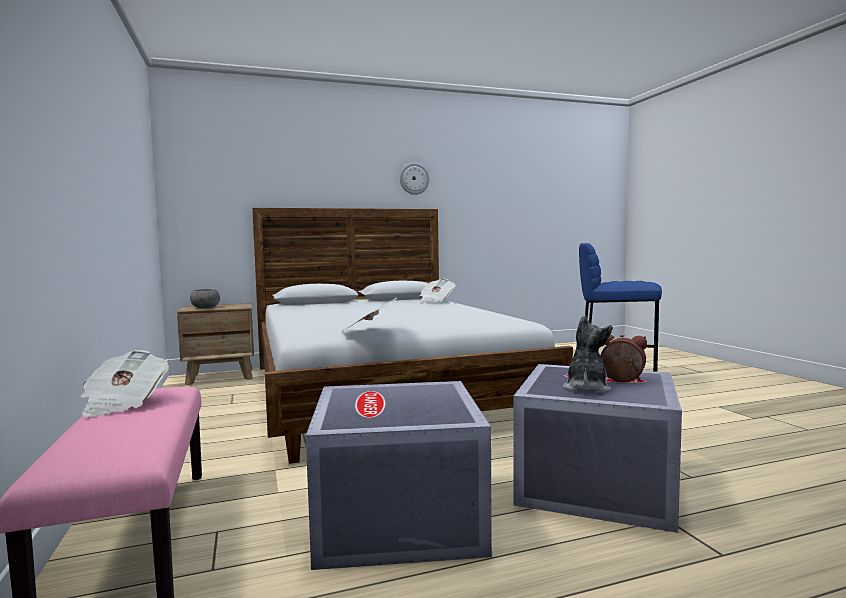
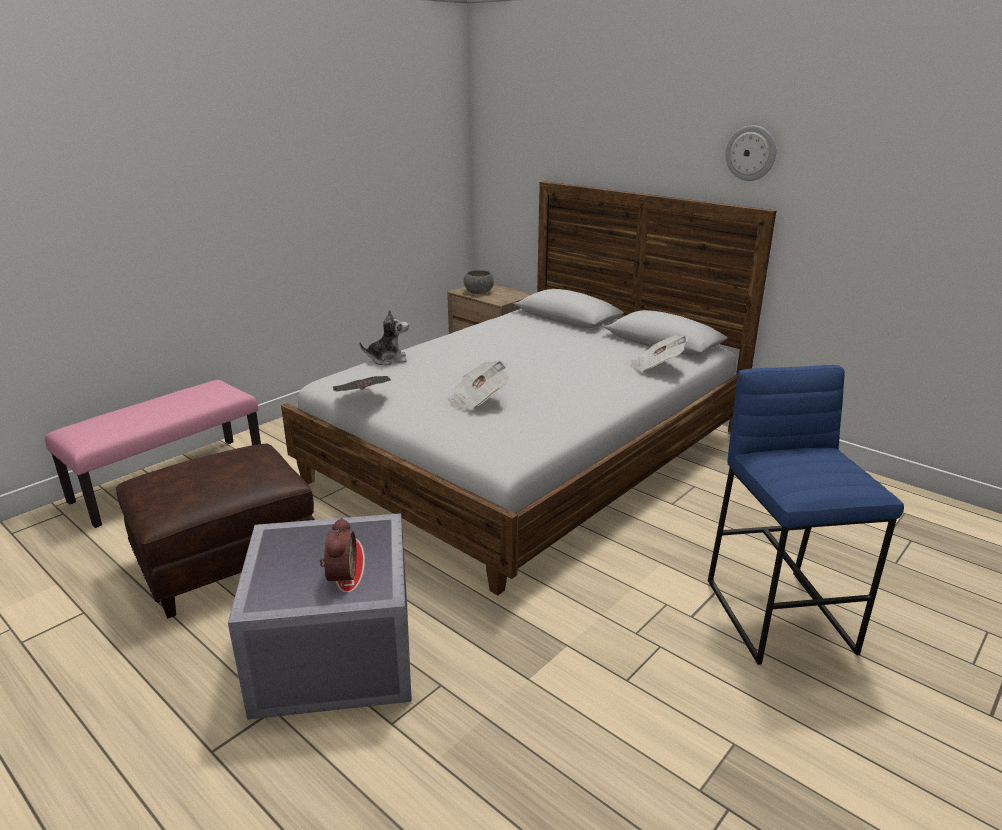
camera: 60 degrees right, 20 degrees up
(123, 404) = (182, 395): newspaper -> newspaper (477, 401)
(401, 518) = (226, 563): grey storage box -> brown ottoman
(586, 388) = (296, 558): plush toy -> plush toy (388, 359)

